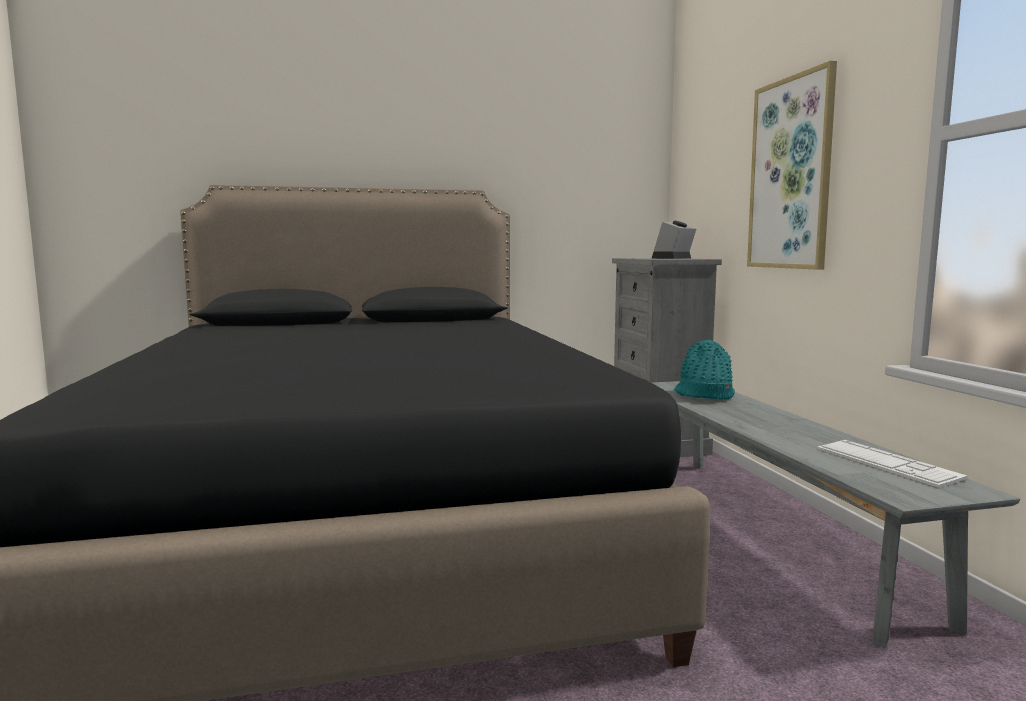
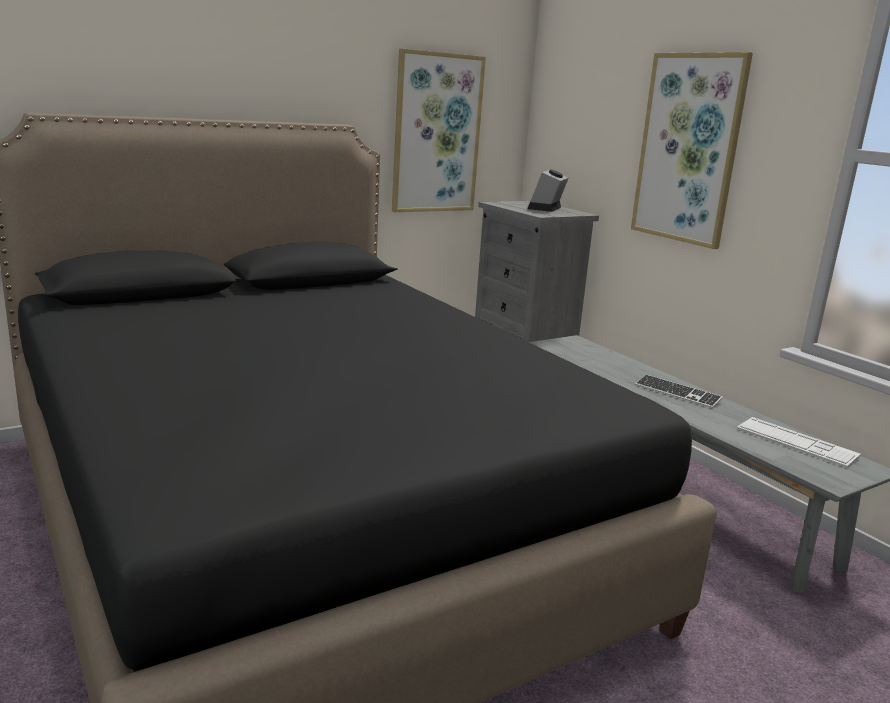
camera: 20 degrees left, 10 degrees up
(572, 199) = (436, 134): none -> picture
(703, 395) = (595, 358): turquoise hat -> none
(771, 421) = (677, 393): none -> keyboard

